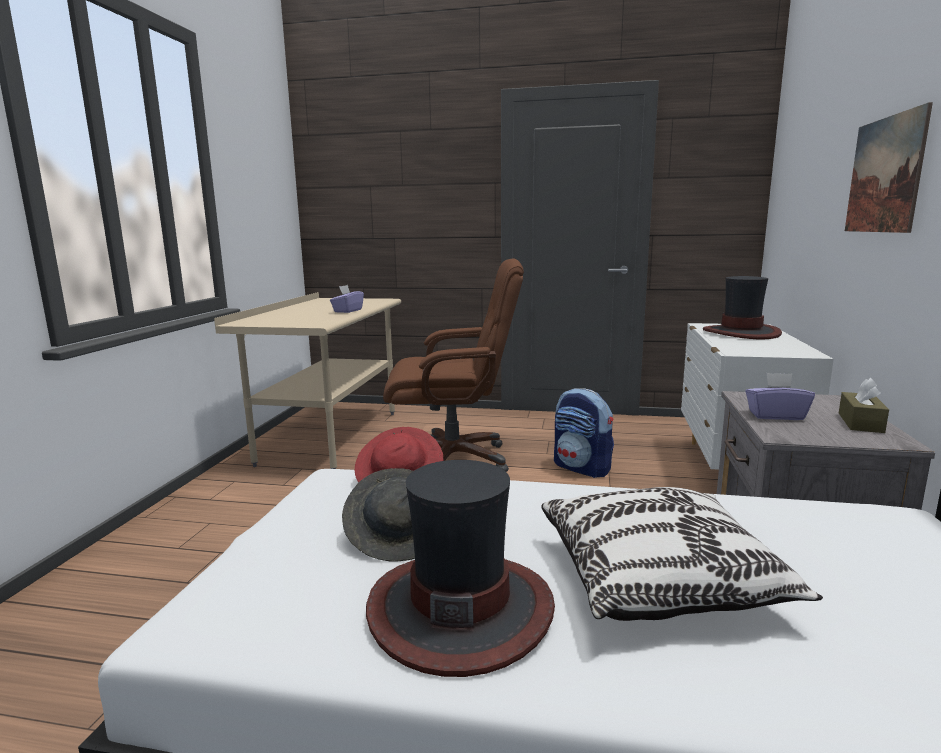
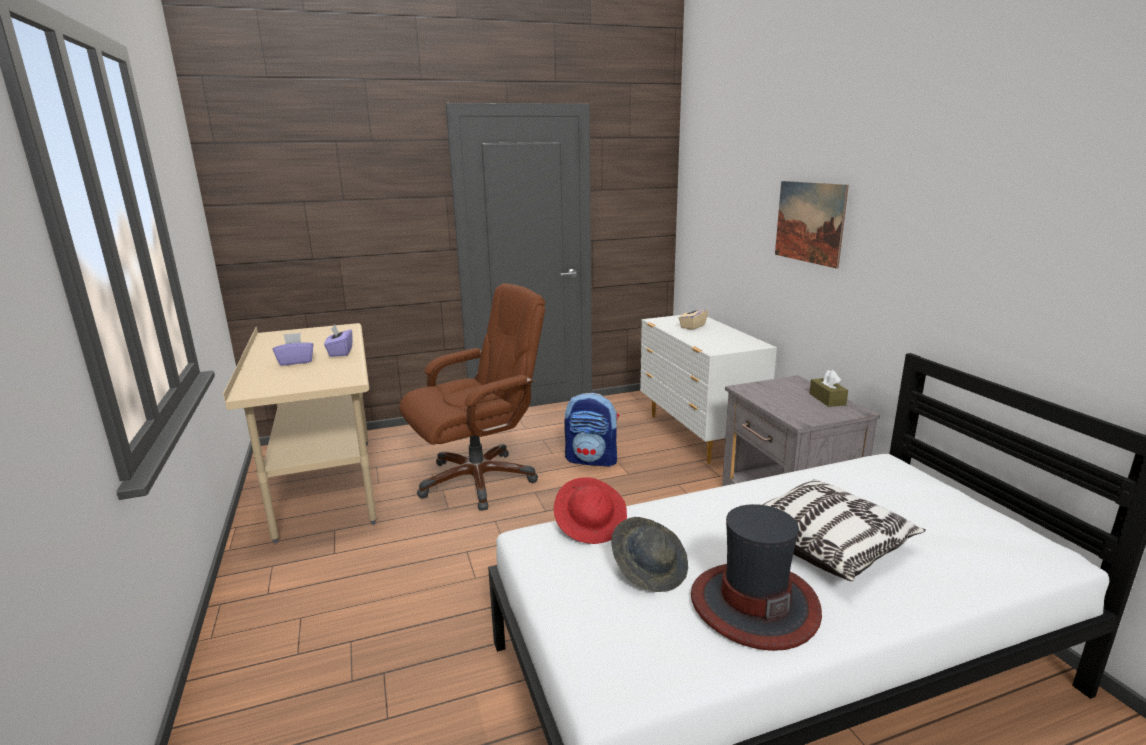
camera: 30 degrees left, 5 degrees up
(741, 333) = (692, 326): hat -> beige tissue box
(775, 415) = (779, 403): purple tissue box -> purple tissue box (296, 361)

